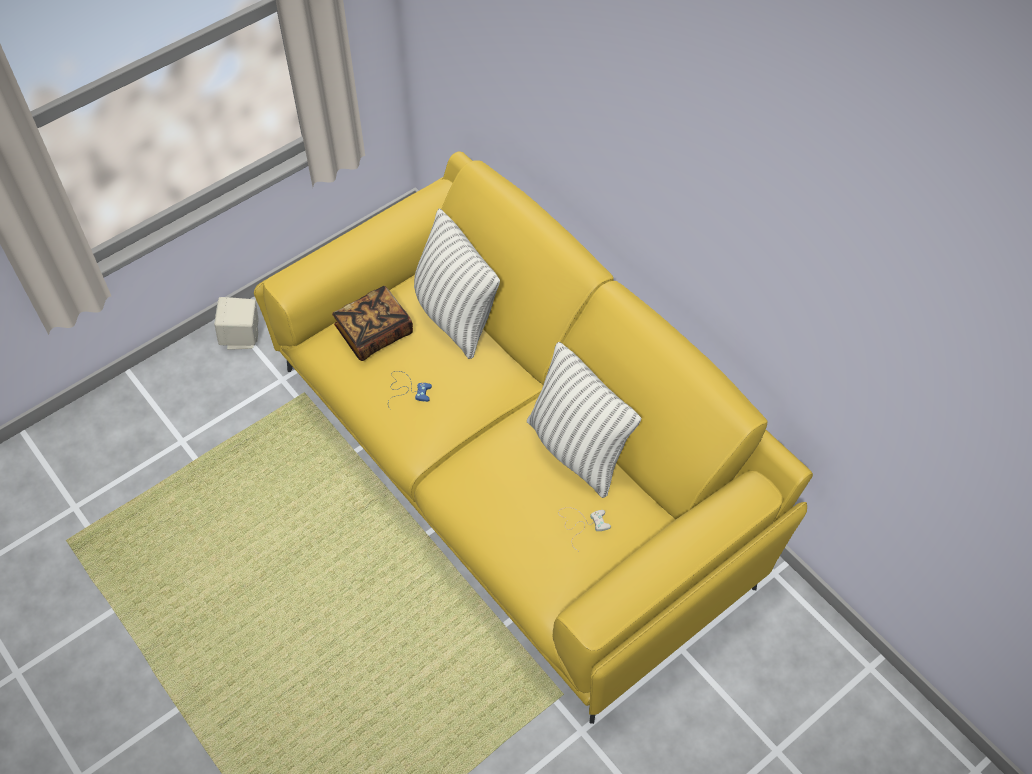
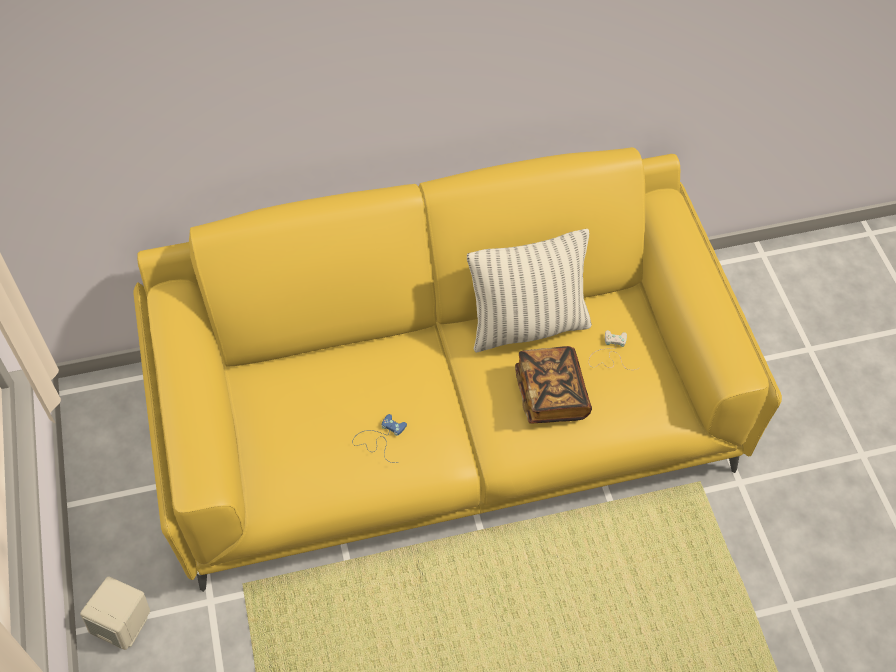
camera: 65 degrees left, 0 degrees up
(374, 333) = (290, 442): book -> book (551, 395)
(455, 316) = (311, 363): pillow -> none

